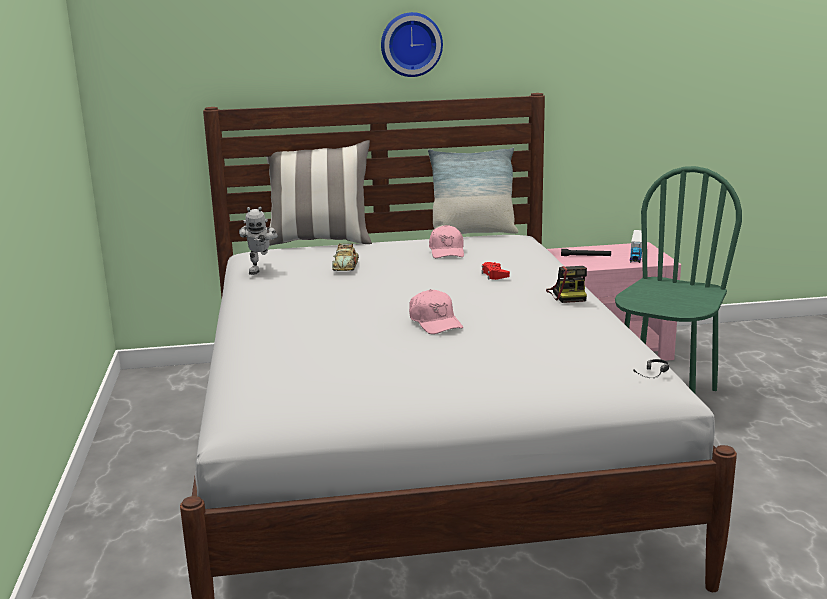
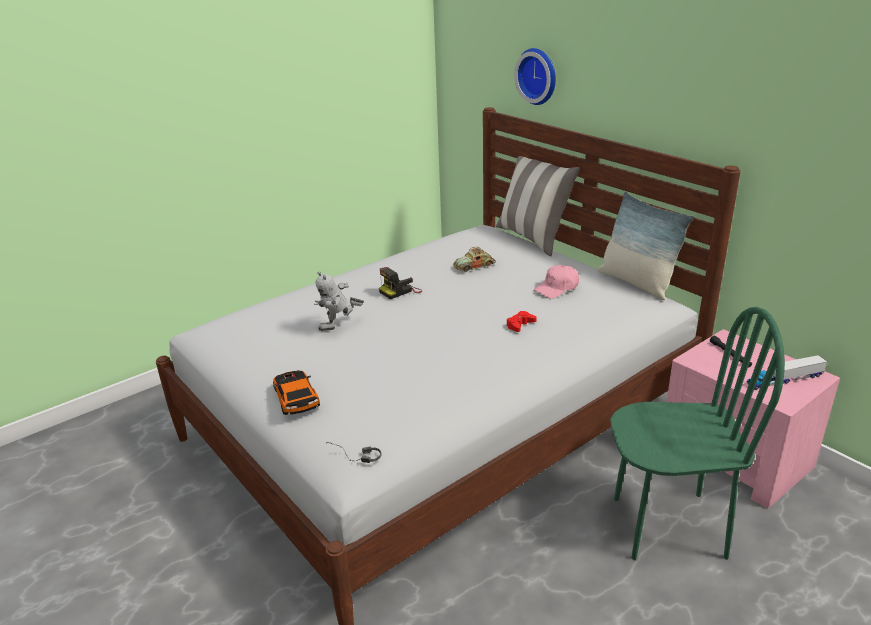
camera: 60 degrees right, 10 degrees up
(260, 270) = (439, 244): toy robot -> toy robot (340, 327)
(411, 44) = (634, 87): wall clock -> wall clock (538, 76)
(435, 323) = (385, 335): pink cap -> none
(509, 383) = (295, 398): none -> toy car
(568, 295) = (506, 370): camera -> camera (400, 291)

